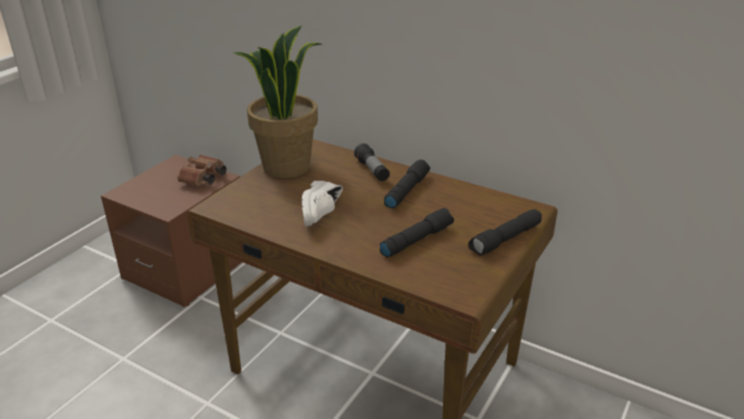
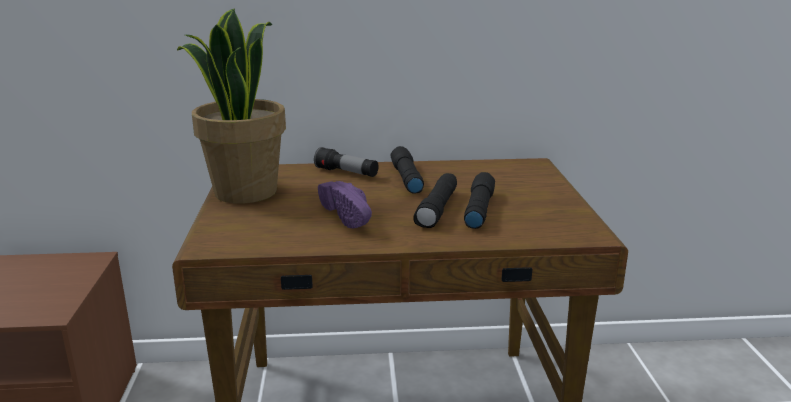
camera: 35 degrees left, 10 degrees down
(203, 179) = (68, 268): brown binoculars -> none
(323, 213) = (352, 216): white shoe -> purple shoe
(506, 240) = (551, 188): black flashlight -> black flashlight (438, 210)

